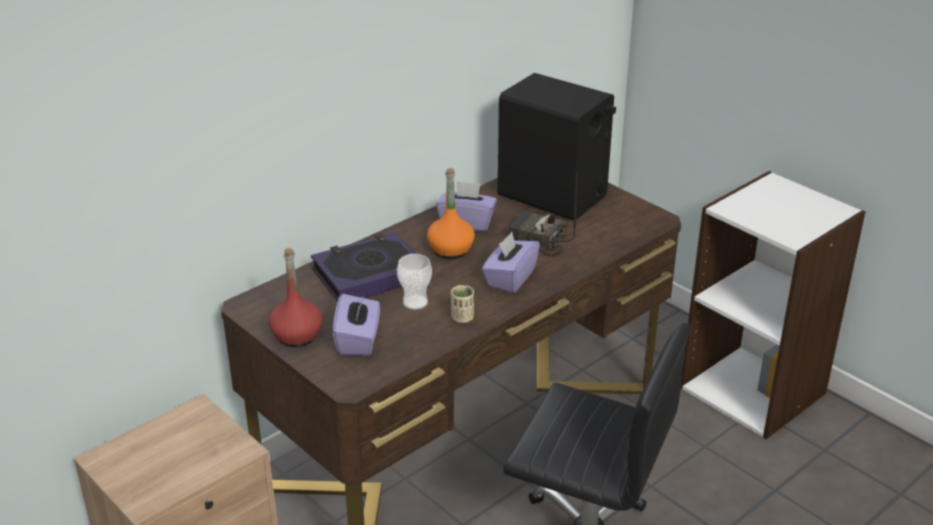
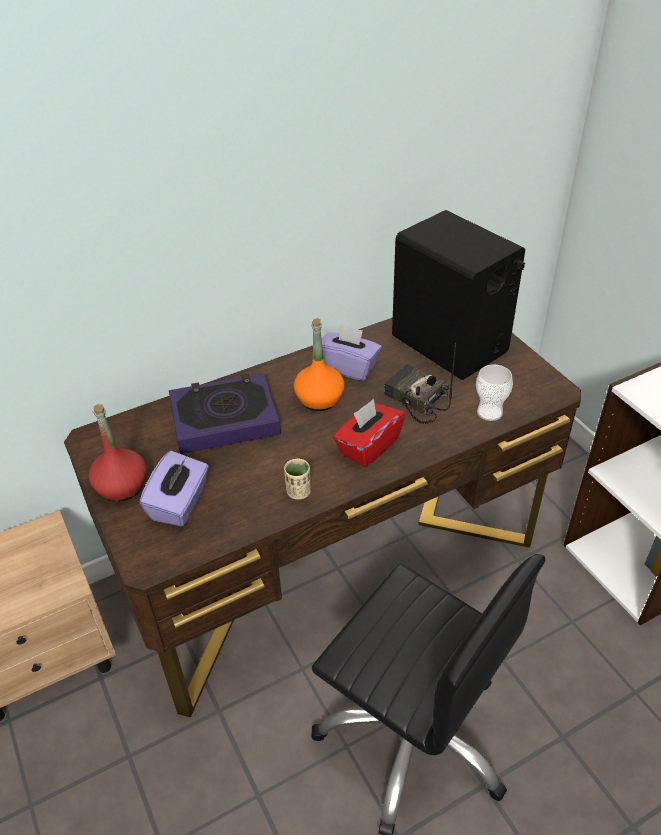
camera: 15 degrees right, 10 degrees up
(415, 302) = (257, 462): cup -> cup (489, 412)
(510, 278) = (368, 446): purple tissue box -> red tissue box

